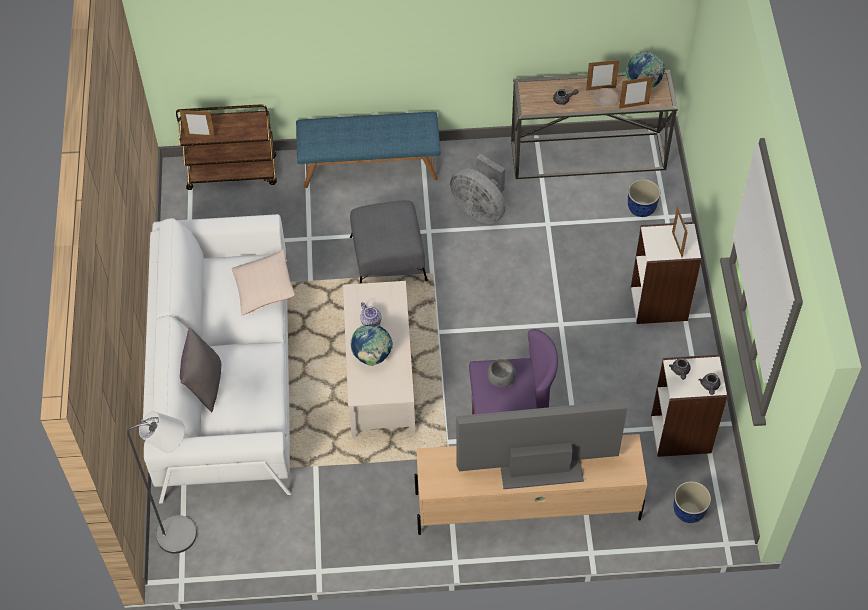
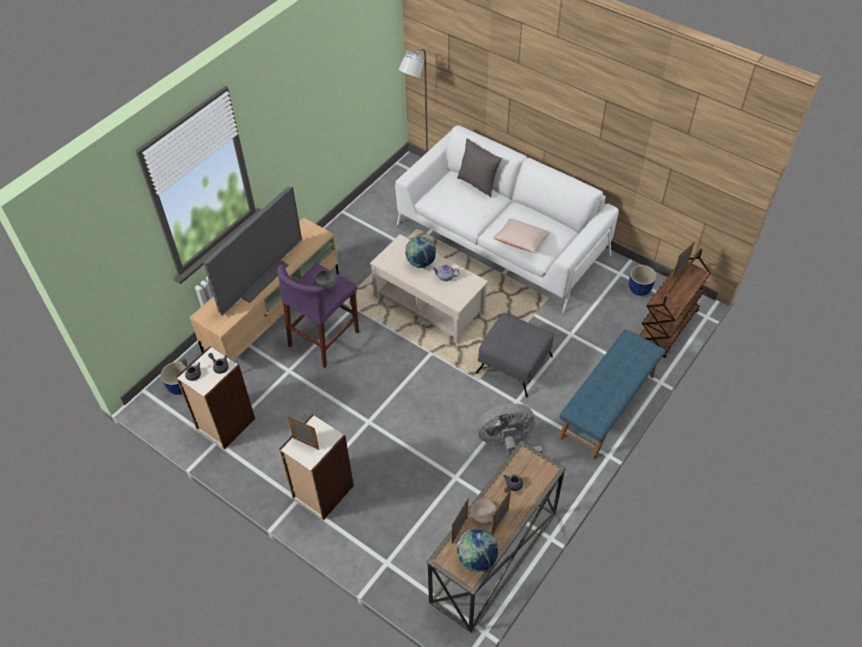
camera: 130 degrees right, 5 degrees down
(641, 209) = (409, 551): planter -> planter (639, 290)

